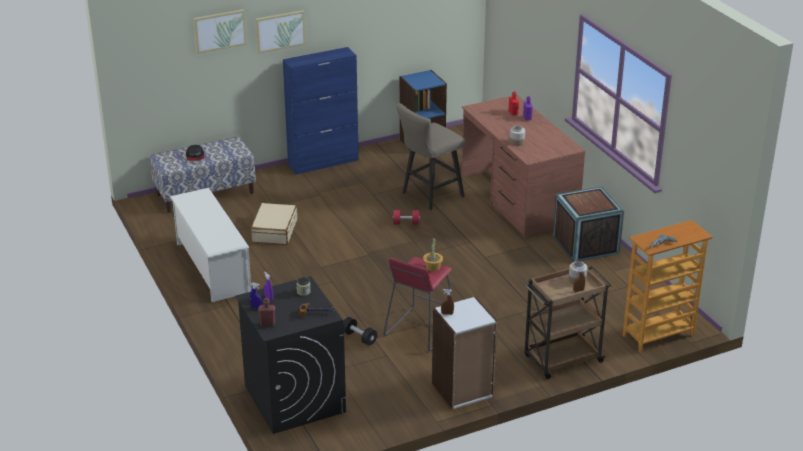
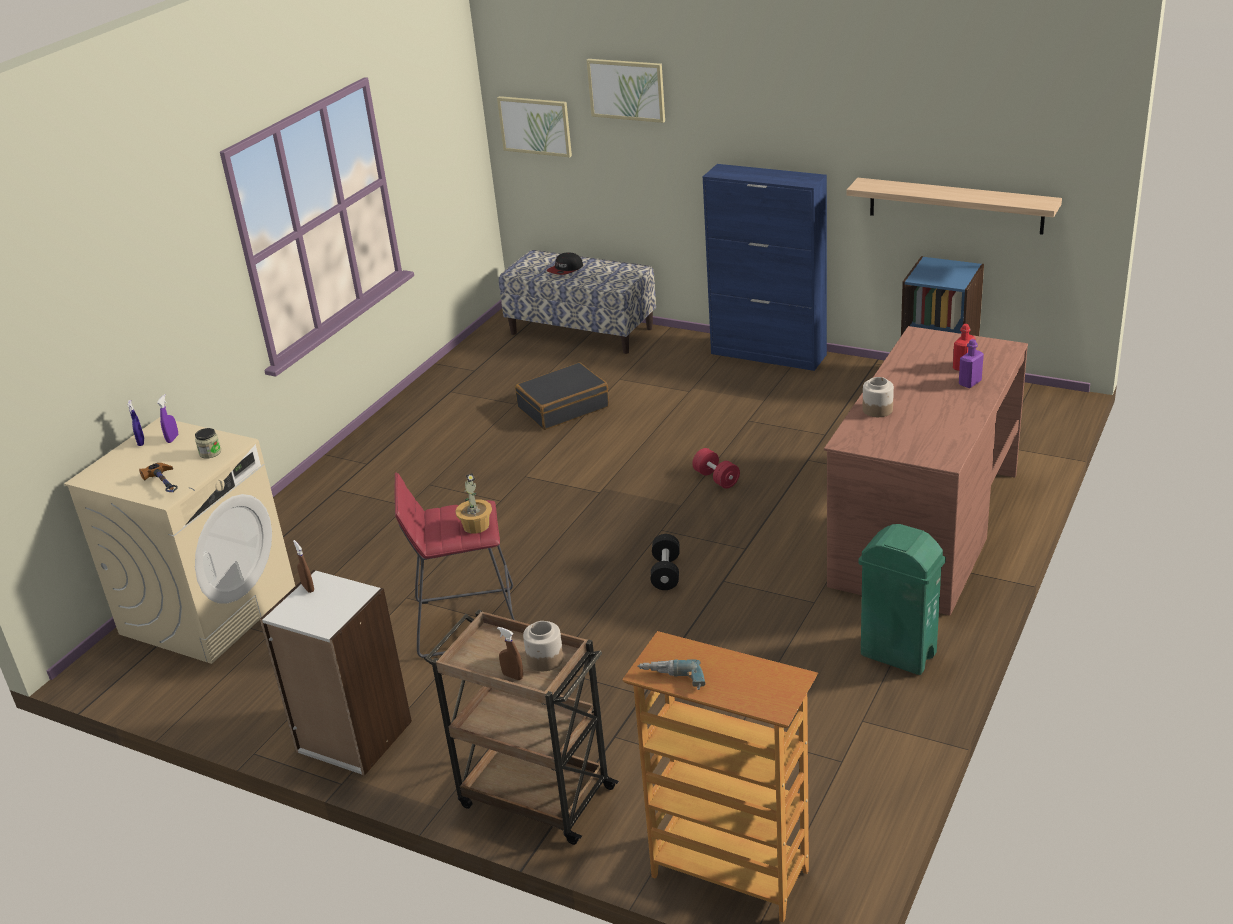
camera: 55 degrees right, 0 degrees up
(212, 267) = (432, 414): white shoe rack -> none
(267, 324) = (108, 466): red bottle -> none
(274, 231) = (563, 407): beige suitcase -> black suitcase
(280, 31) = (719, 116): picture -> picture (535, 126)
(294, 398) = (209, 609): black washing machine -> beige washing machine
(359, 337) = (394, 586): black dumbbell -> black dumbbell (666, 572)
(413, 43) = (955, 205): none -> shelf
(429, 196) = (813, 459): beige stool -> none
(586, 245) = (897, 654): crate -> green trash can

